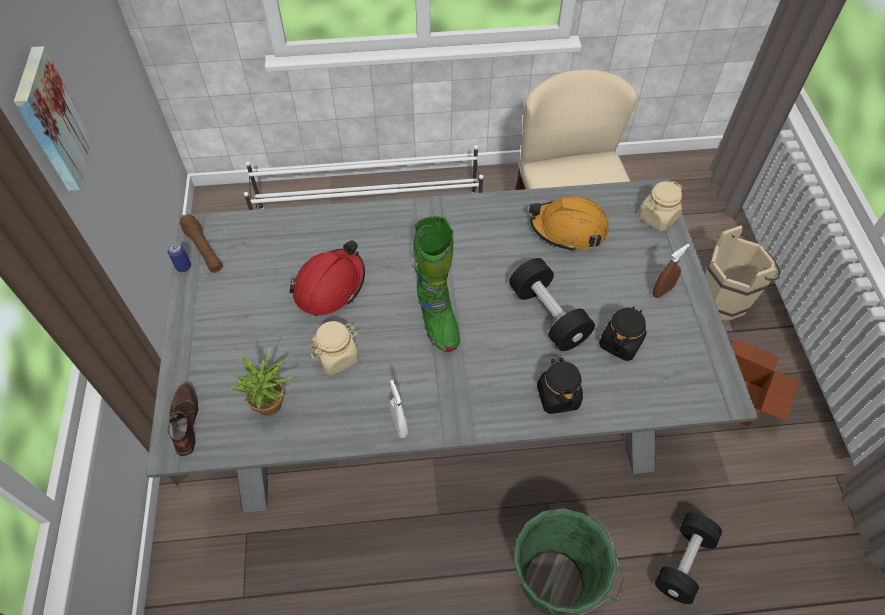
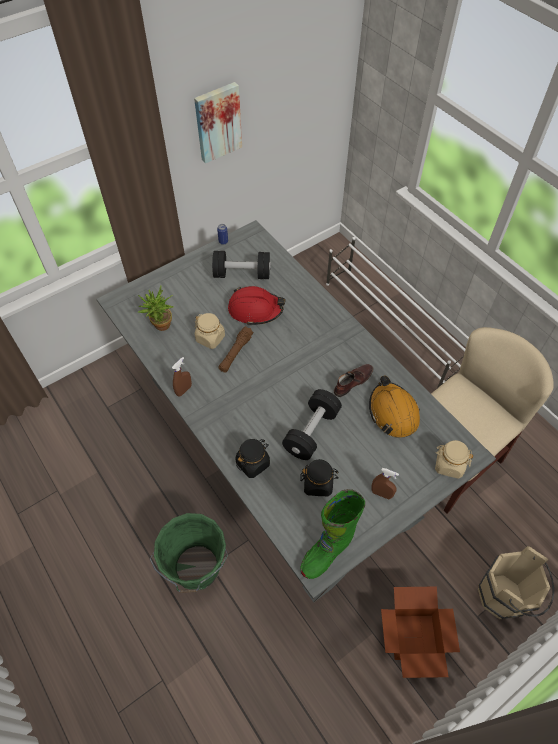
camera: 60 degrees right, 0 degrees up
(185, 421) = (132, 296): brown shoe -> brown shoe (352, 381)
(203, 248) = (241, 242): brown flashlight -> brown flashlight (235, 353)
(399, 426) = (184, 390): white spray bottle -> brown spray bottle
(437, 319) = (268, 373): green boot -> green boot (327, 550)
(683, 562) = (255, 649): black dumbbell -> black dumbbell (242, 274)

